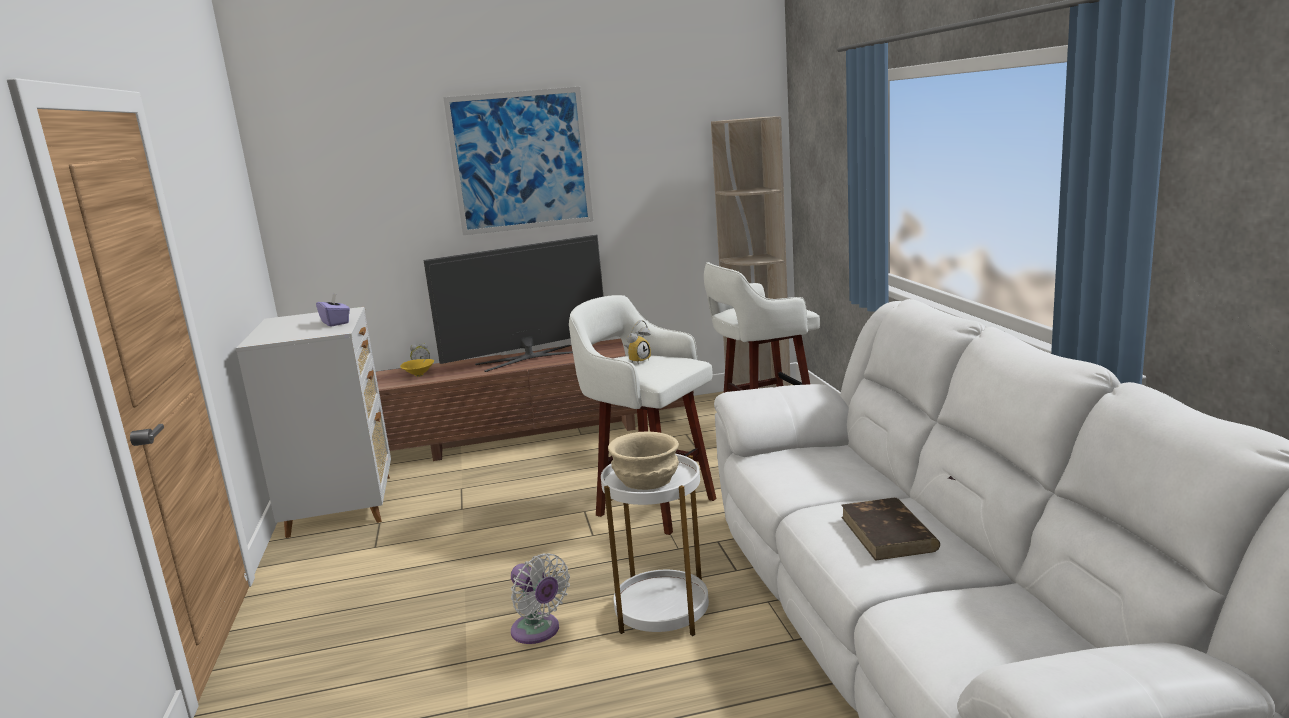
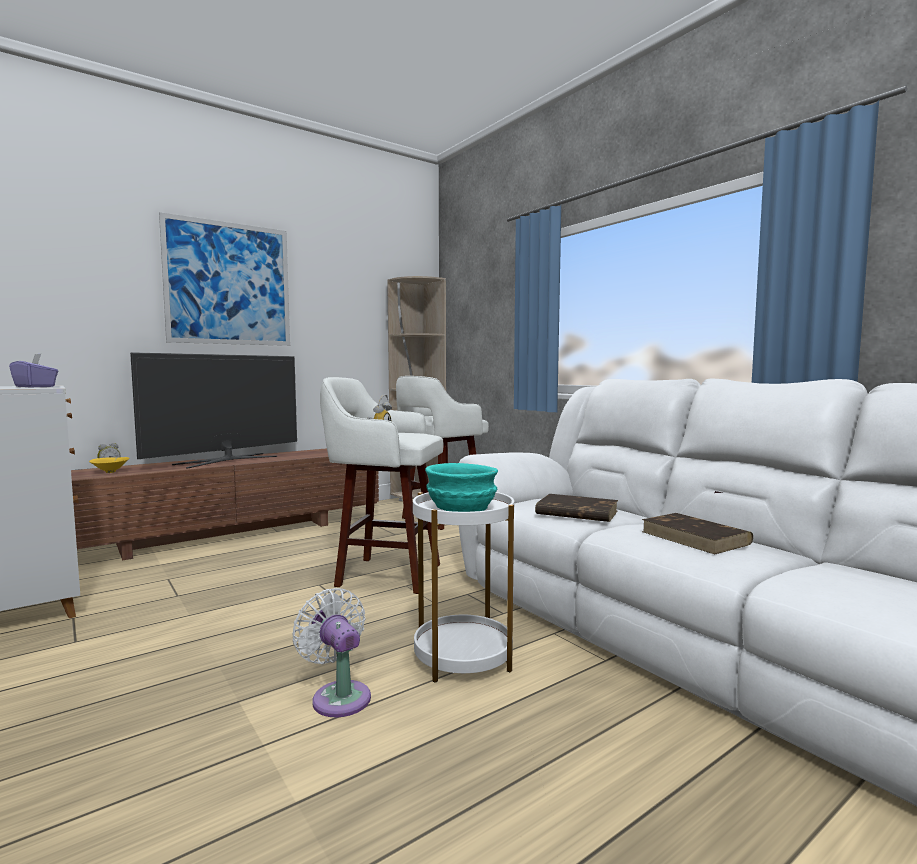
camera: 25 degrees left, 10 degrees down
(538, 631) = (339, 696): white fan -> white fan turned 150 degrees counterclockwise
(646, 480) = (461, 508): beige bowl -> turquoise bowl
(807, 478) = (576, 512): none -> brown book

